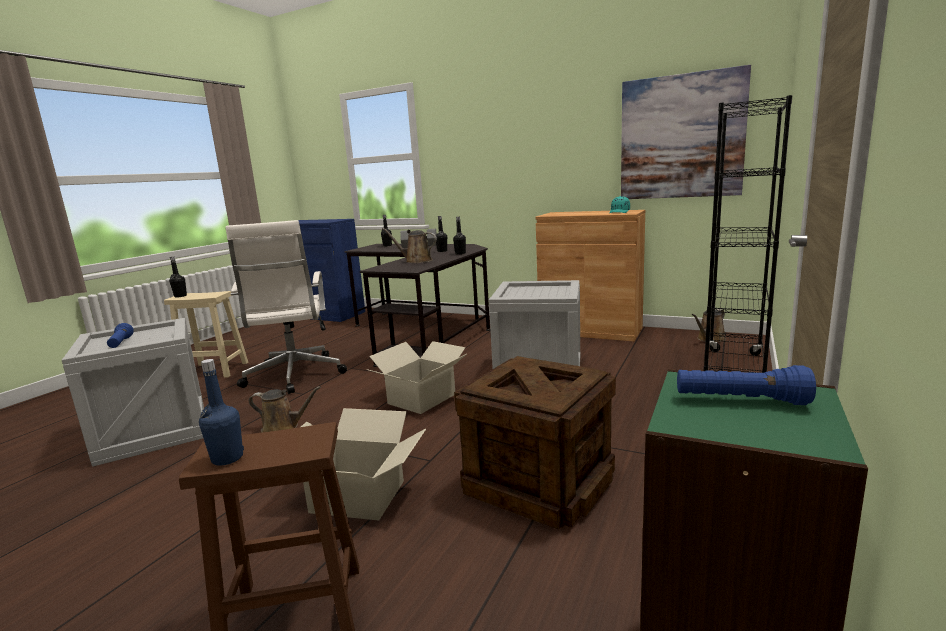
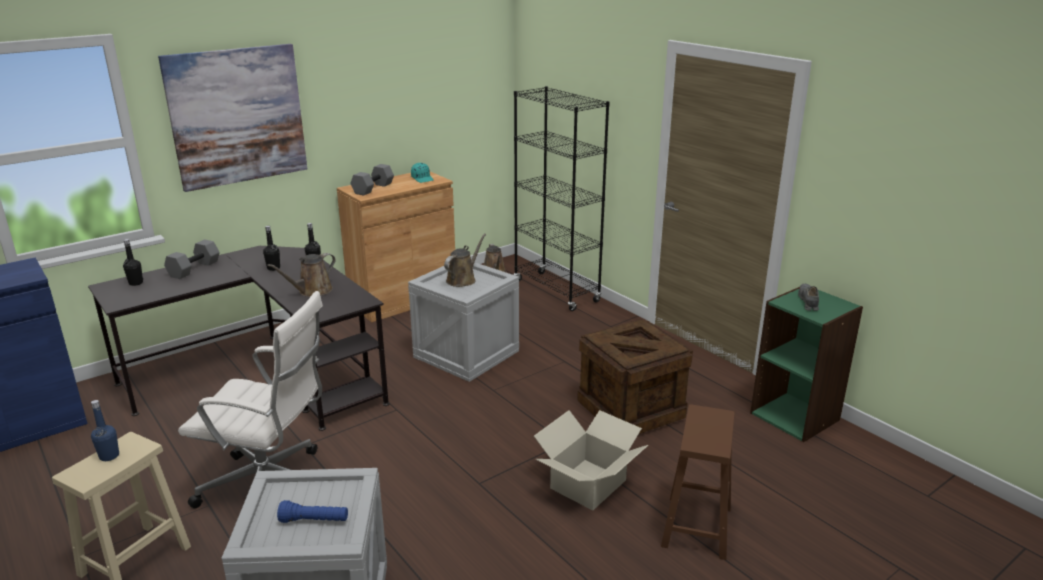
camera: 65 degrees left, 10 degrees up
(180, 296) = (84, 477): black bottle -> none
(227, 458) = (716, 441): blue bottle -> blue bottle (109, 456)
(283, 428) = (421, 510): brown watering can -> brown watering can (463, 279)
(421, 399) = (448, 421): cardboard box -> none
(566, 213) = (373, 189): none -> grey dumbbell
(681, 137) = (446, 99): picture -> picture (237, 116)
(740, 401) = (808, 302): blue flashlight -> grey shoe

